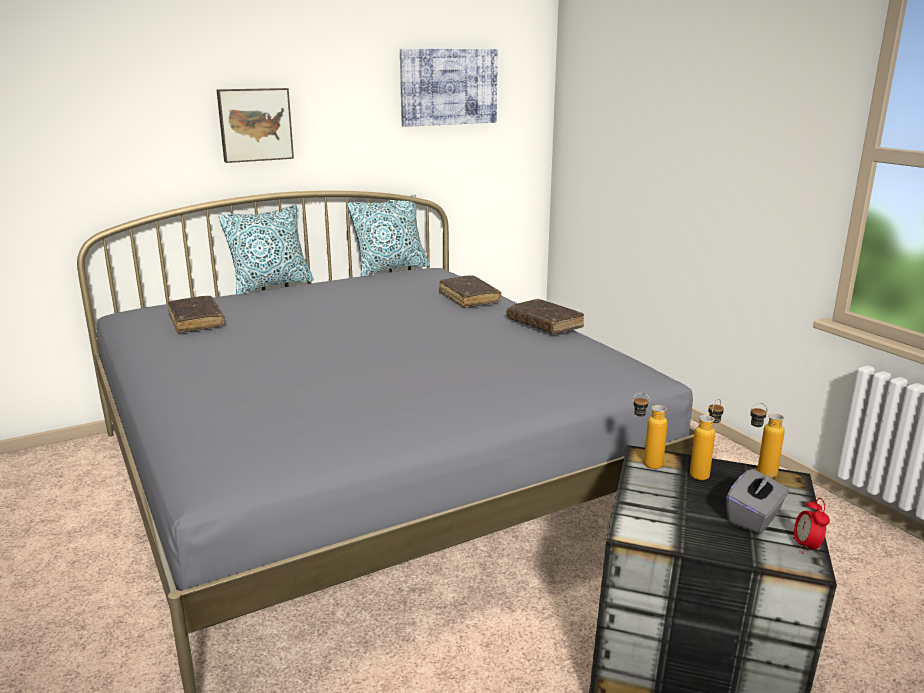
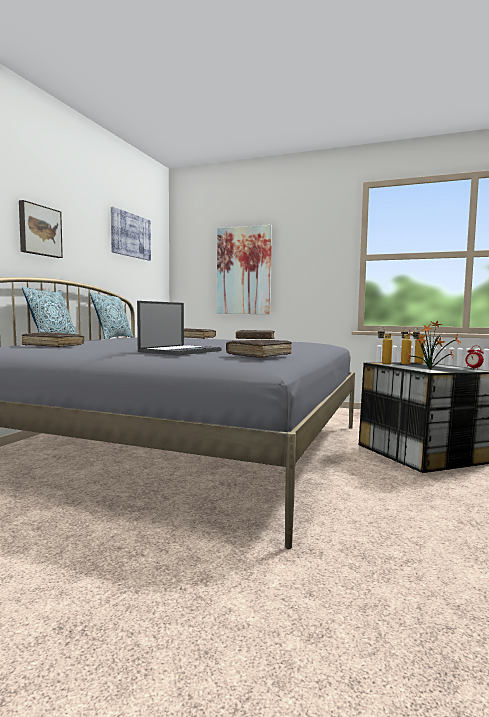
camera: 40 degrees left, 15 degrees down
(246, 388) = (181, 351): none -> laptop
(284, 437) = (259, 355): none -> brown book
(652, 147) = (244, 270): none -> picture
(652, 528) = (431, 370): none -> potted plant
(754, 518) = (446, 366): grey tissue box -> none

